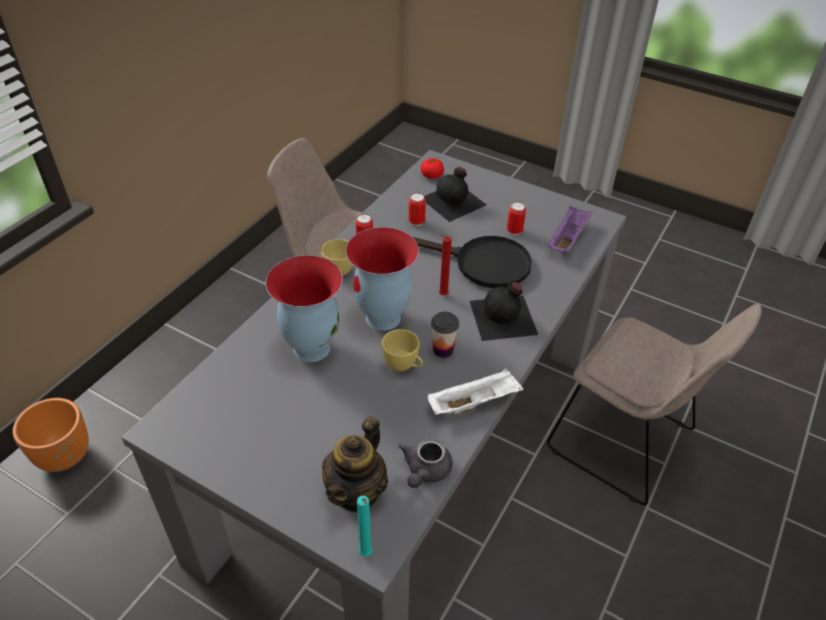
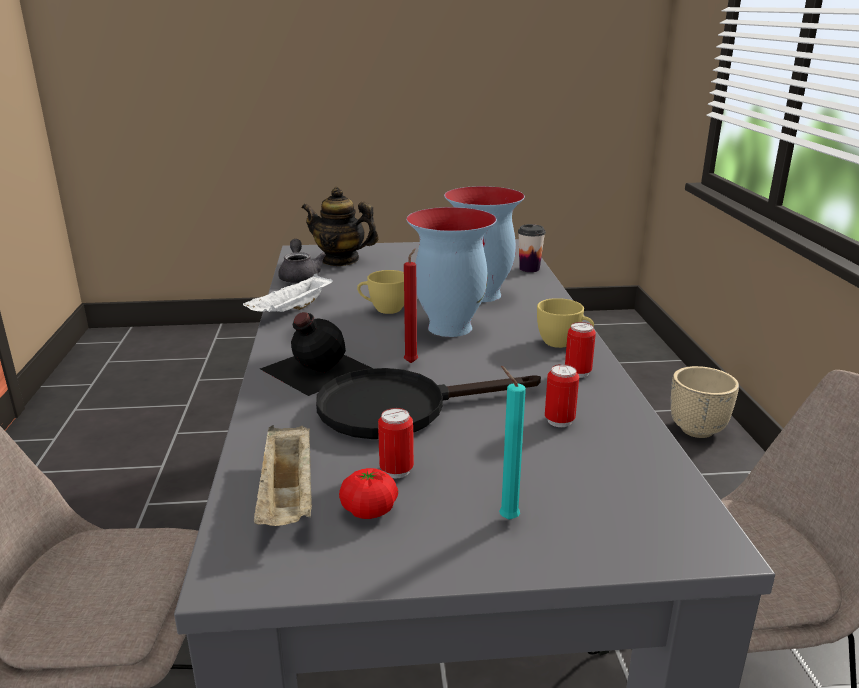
camera: 145 degrees right, 20 degrees down
(64, 456) = (697, 430): orange planter -> beige planter
(357, 492) = (340, 260): teapot -> teapot turned 60 degrees counterclockwise
(366, 555) = (306, 249): turquoise candle -> turquoise candle (506, 518)
(432, 175) = (664, 508): tomato -> tomato (369, 510)
(443, 350) = (358, 327): cup -> cup (529, 269)
(454, 201) = (554, 477): black bottle -> none
(567, 239) = (288, 497): purple tray -> beige tray

